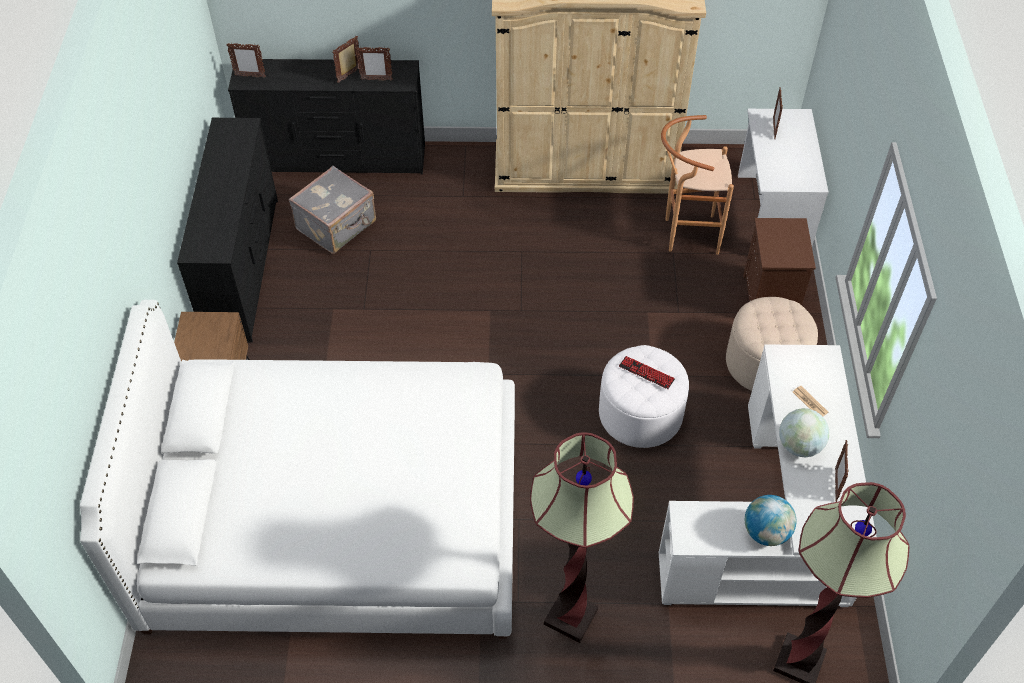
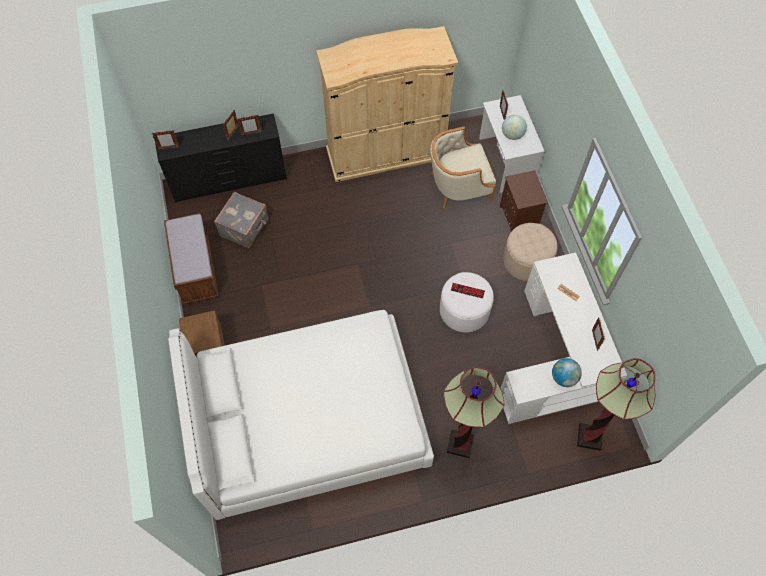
camera: 15 degrees left, 10 degrees up
(244, 268) = (196, 270): black dresser -> brown bench
(685, 235) = (458, 186): brown stool -> beige armchair
(799, 446) = (569, 321): globe -> globe (512, 135)

